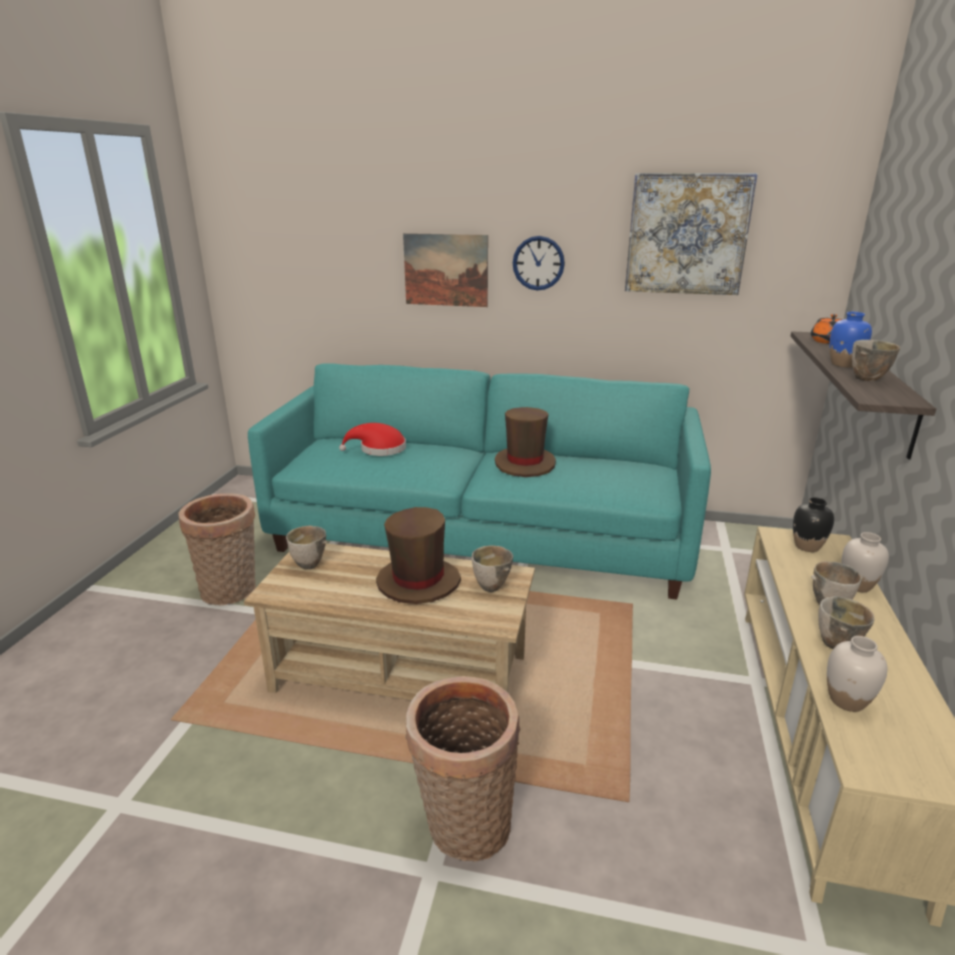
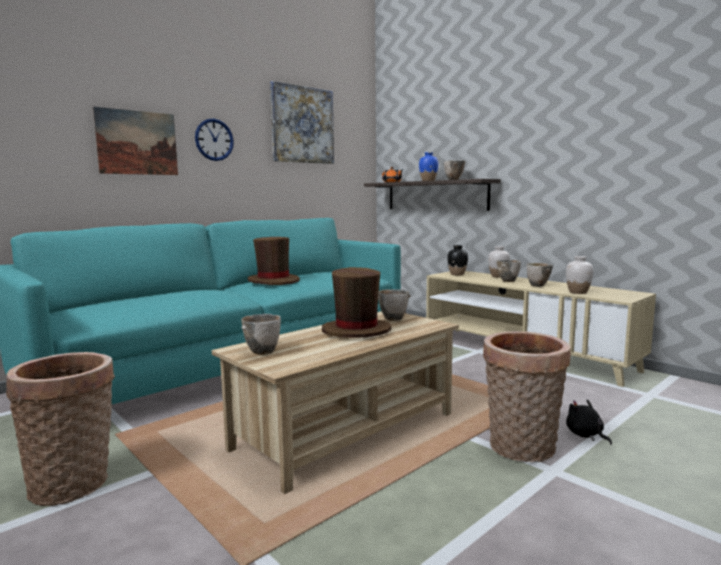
camera: 55 degrees left, 15 degrees down
(379, 449) = (146, 297): red hat -> none
(559, 885) = (585, 435): none -> black plush toy

